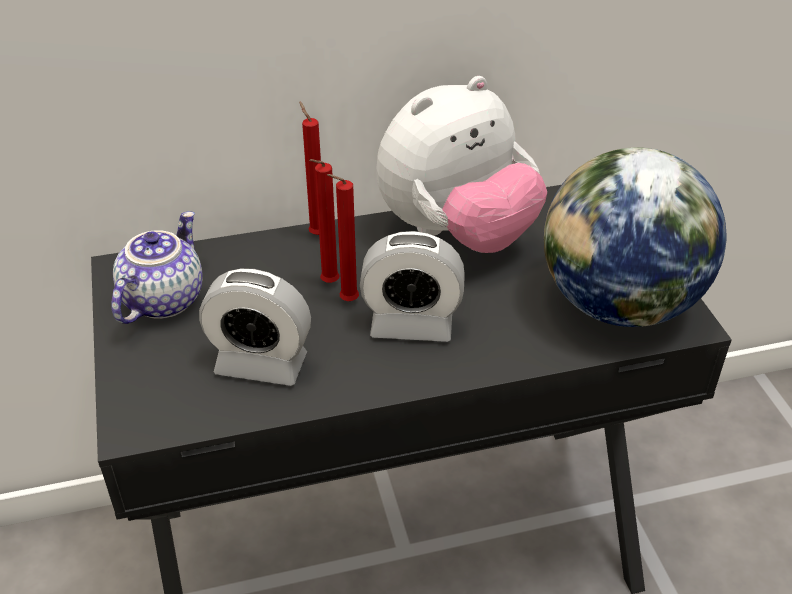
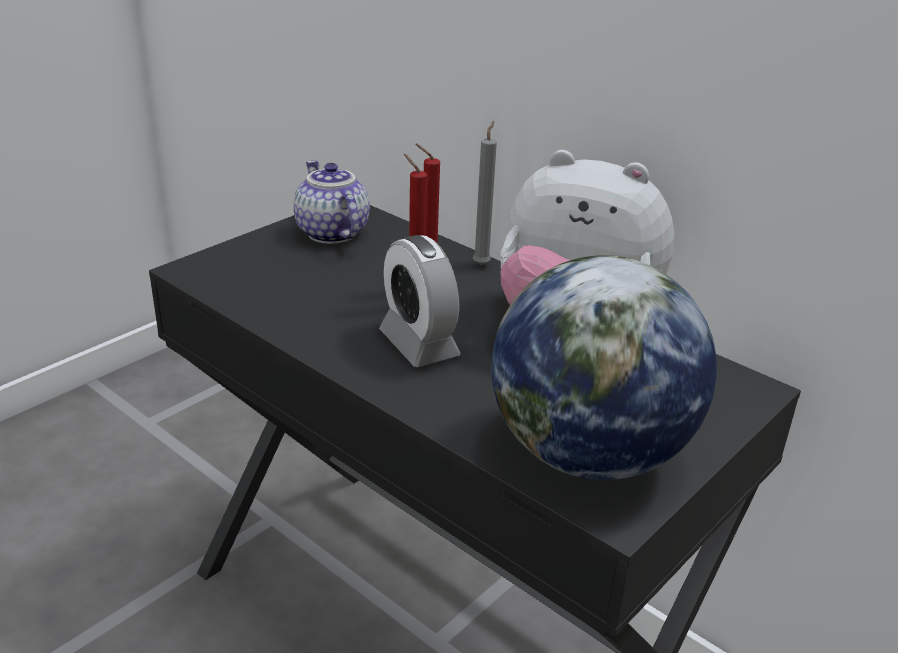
camera: 55 degrees right, 10 degrees down
(162, 299) = (330, 233): teapot -> teapot turned 105 degrees counterclockwise
(261, 364) = (300, 294): alarm clock -> none
(316, 233) = (482, 264): red candle -> grey candle

